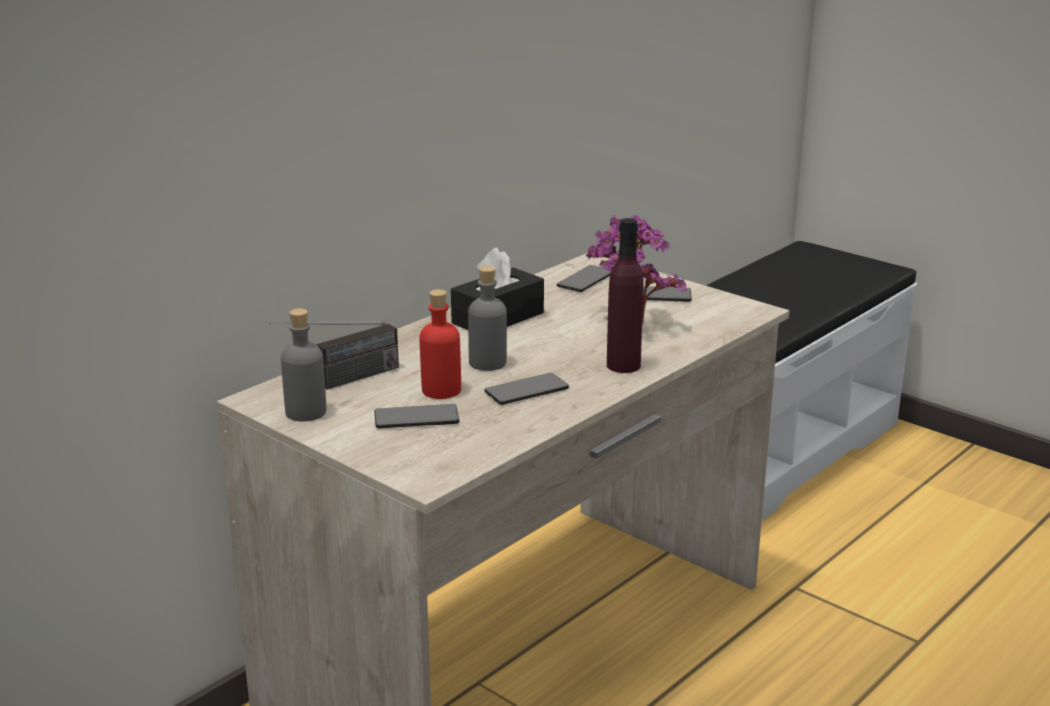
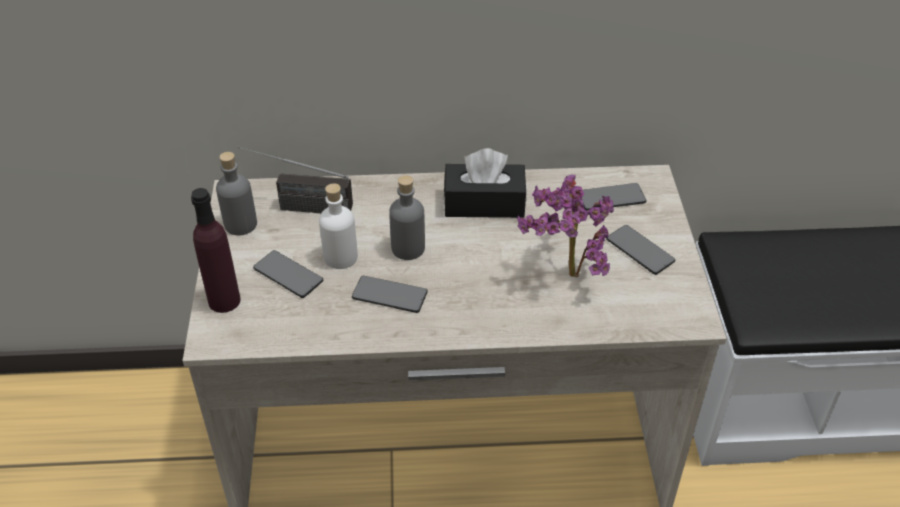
camera: 45 degrees right, 20 degrees up
(441, 390) = (340, 257): red bottle -> white bottle
(623, 365) = (492, 314): purple bottle -> purple bottle (224, 300)

